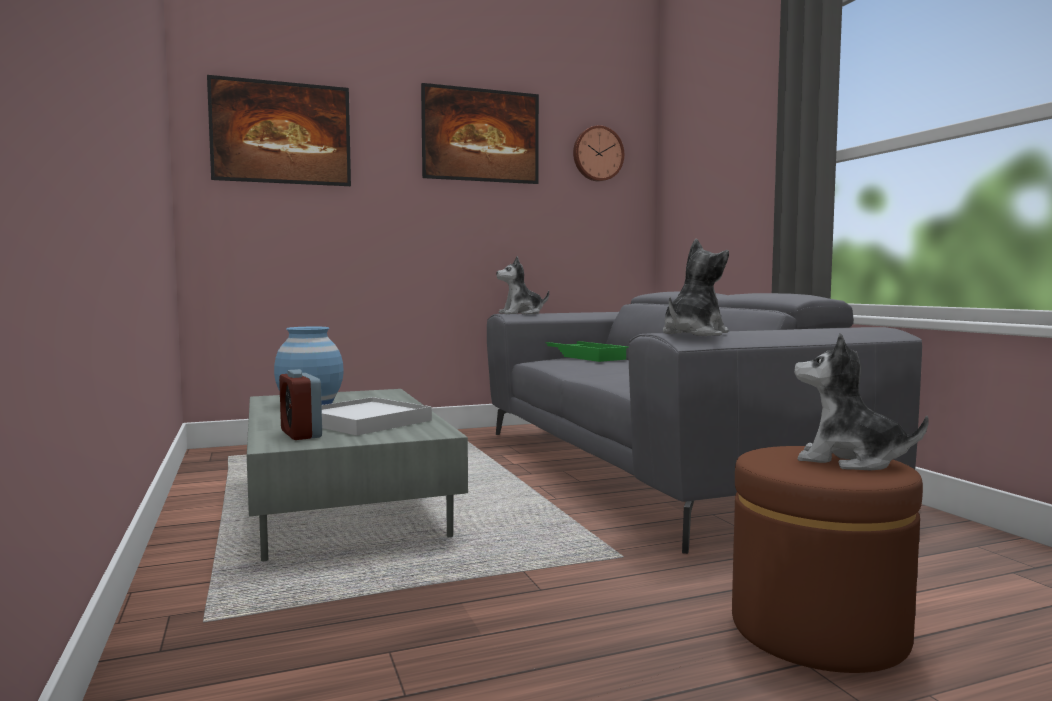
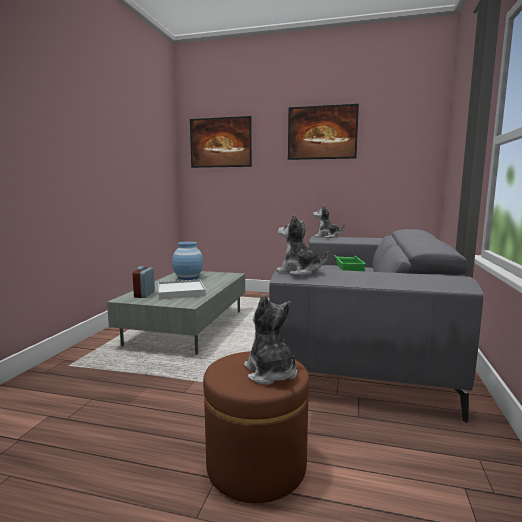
camera: 35 degrees right, 5 degrees up
(597, 154) = (399, 136): wall clock -> none
(693, 334) = (299, 271): plush toy -> plush toy turned 135 degrees counterclockwise

